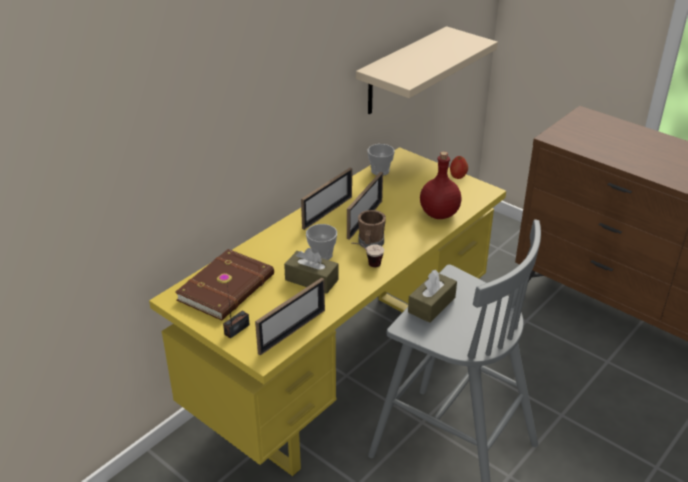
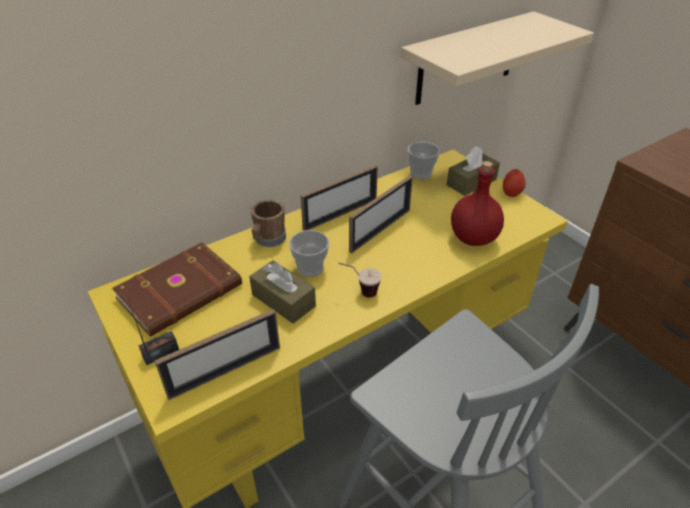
camera: 15 degrees right, 5 degrees up
(370, 244) = (374, 264): brown mug -> brown mug (268, 240)
(431, 305) = (424, 366): brown tissue box -> brown tissue box (471, 182)

